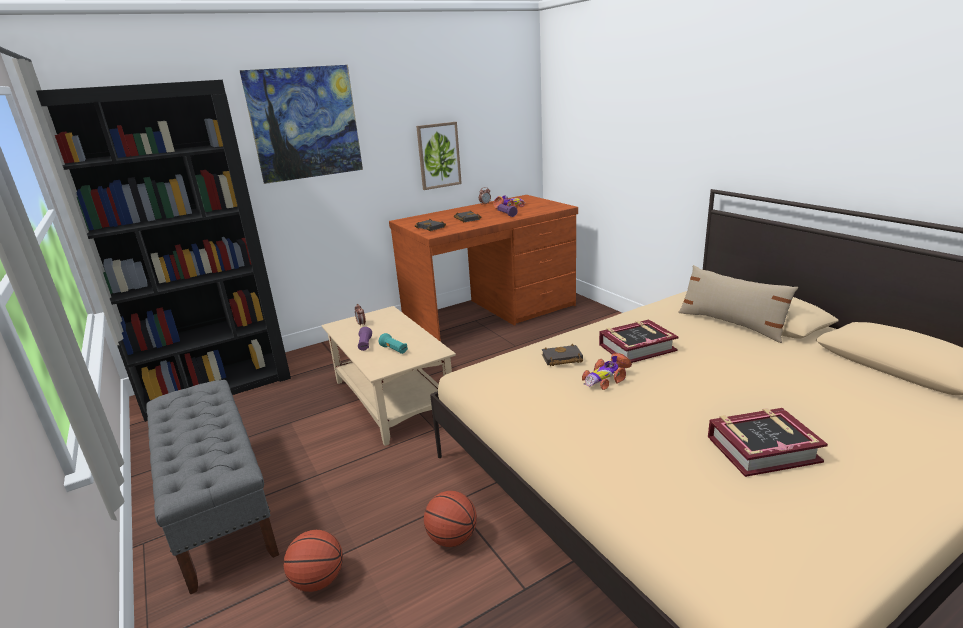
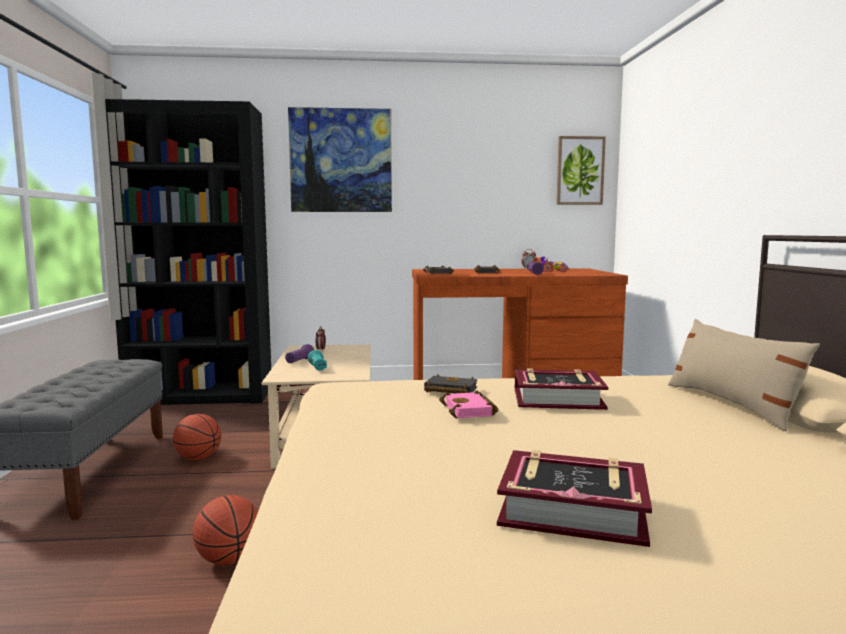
camera: 25 degrees right, 15 degrees down
(318, 580) = (77, 549): basketball -> basketball (198, 458)
(438, 155) = (479, 209): picture -> picture (580, 171)
(606, 378) = (470, 410): toy car -> pink book

